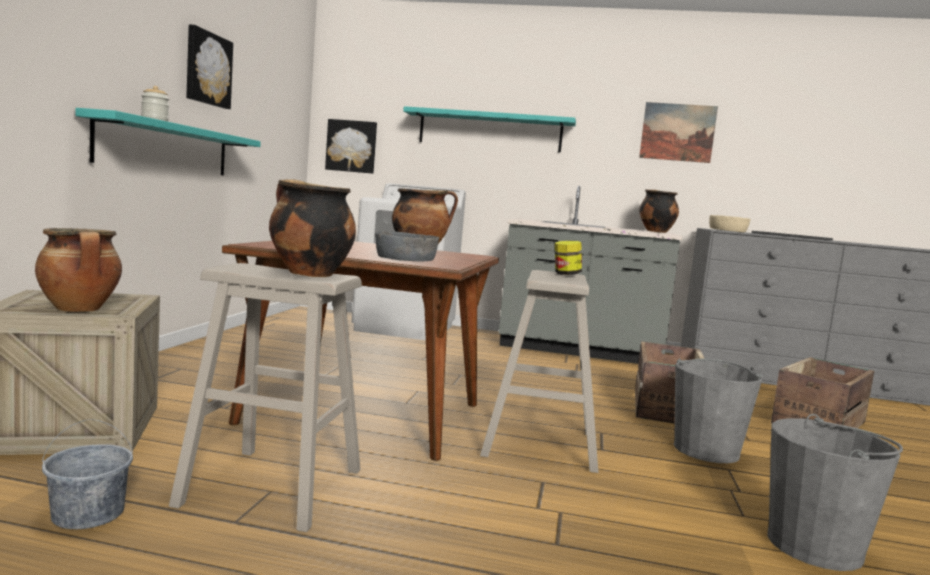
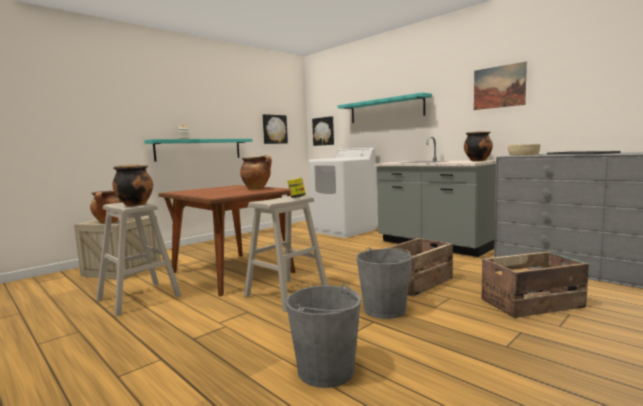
camera: 35 degrees right, 0 degrees up
(89, 514) = (72, 299): grey bucket -> none
(207, 69) = (222, 109): picture -> picture (274, 129)
(404, 258) = (218, 194): grey bowl -> none

